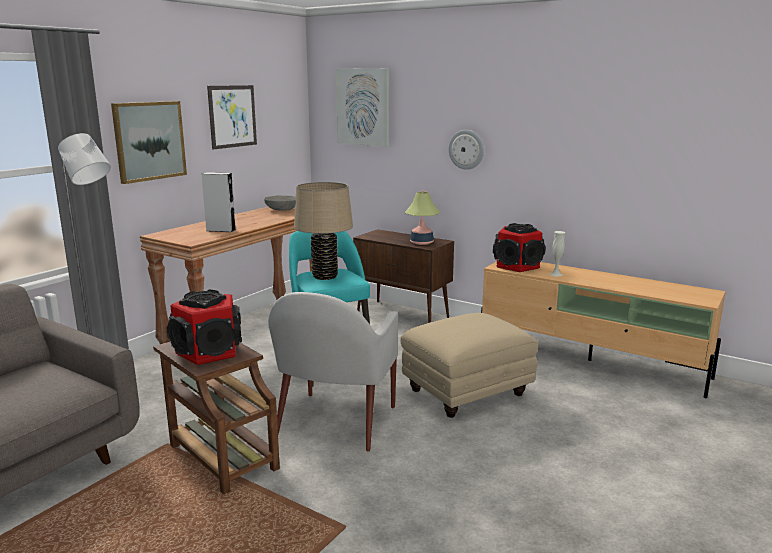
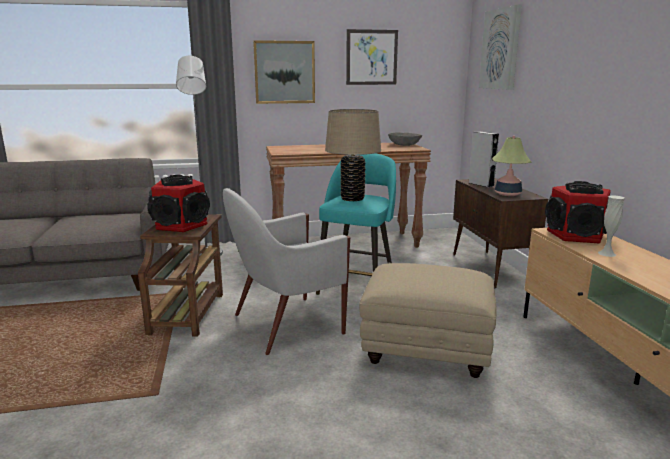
camera: 45 degrees right, 0 degrees up
(221, 230) = (319, 150): grey speaker -> grey speaker (481, 184)
(466, 149) = (572, 91): wall clock -> none

